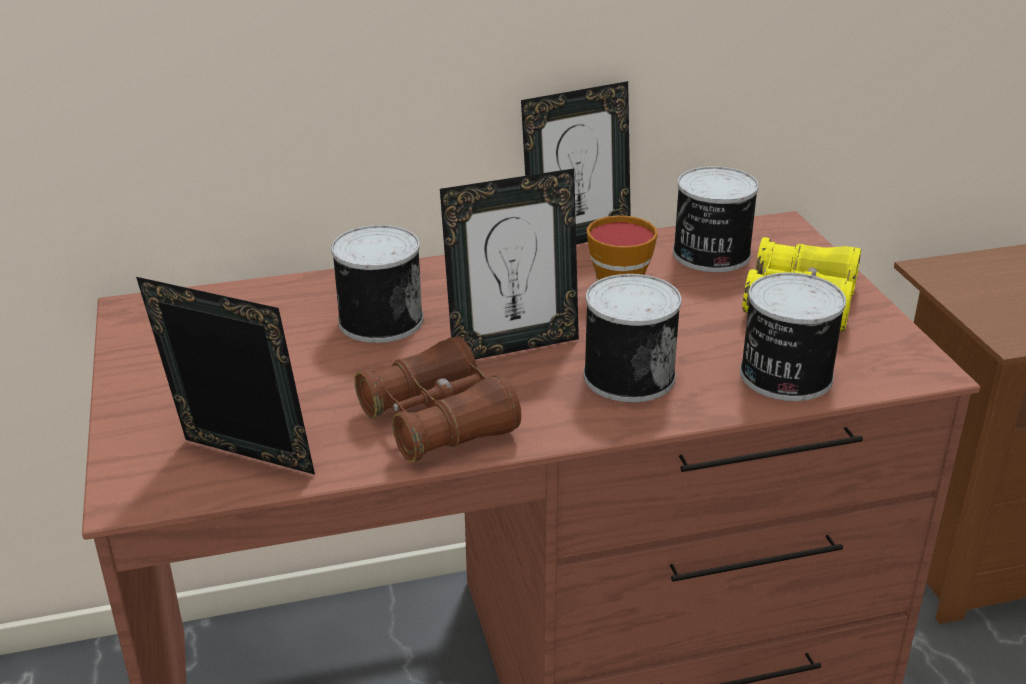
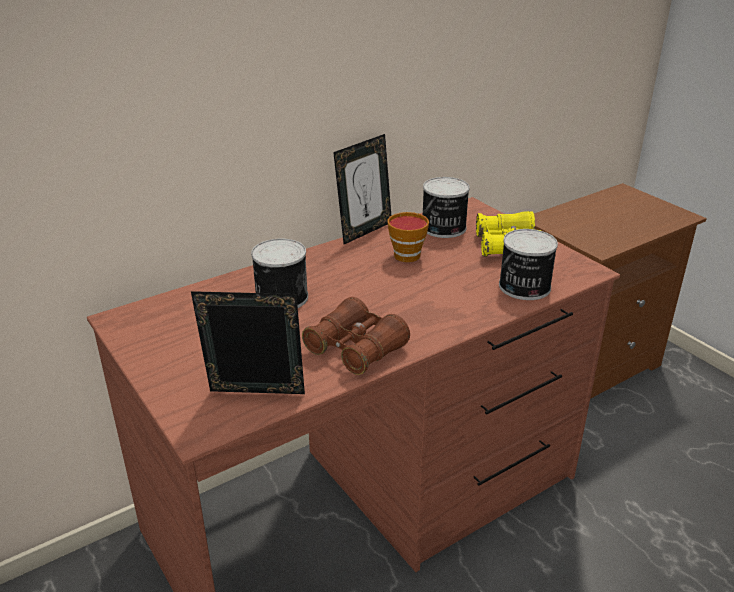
camera: 20 degrees left, 0 degrees up
(513, 345) = (369, 298): picture frame -> none
(627, 375) = (443, 302): can -> none

